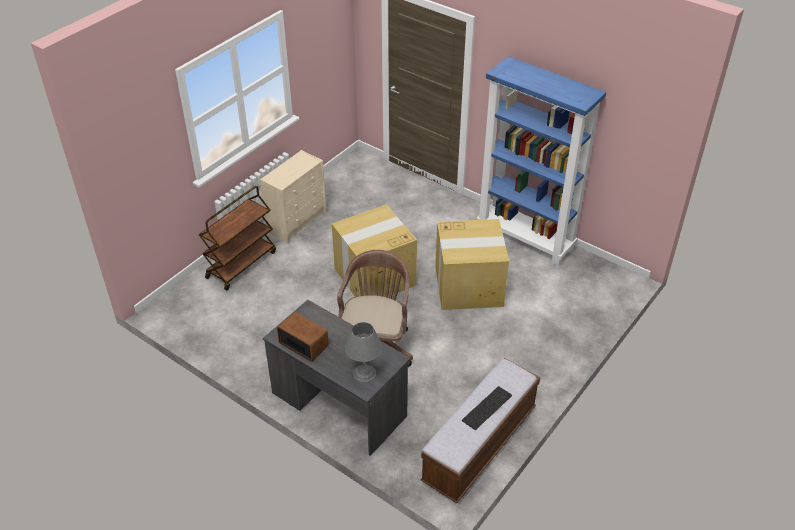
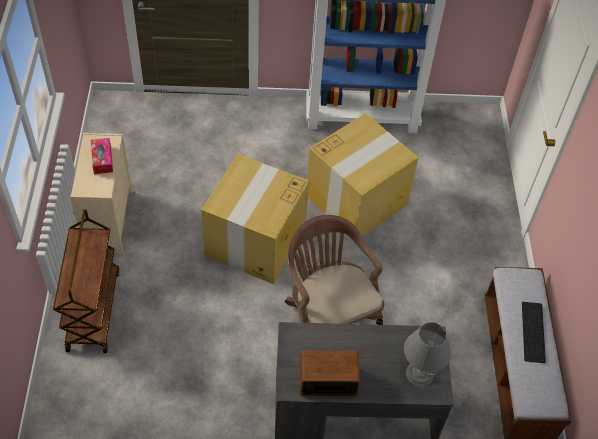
camera: 40 degrees left, 10 degrees up
(297, 168) = (102, 159): none -> tissue box

